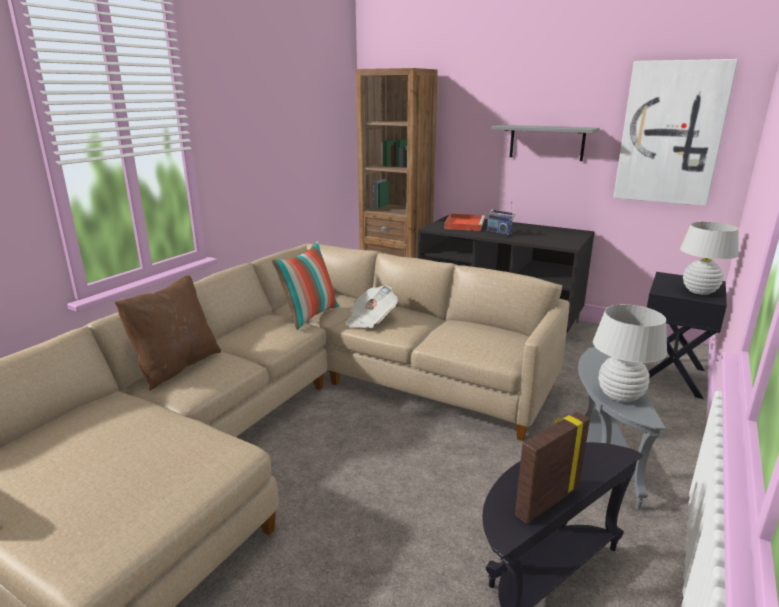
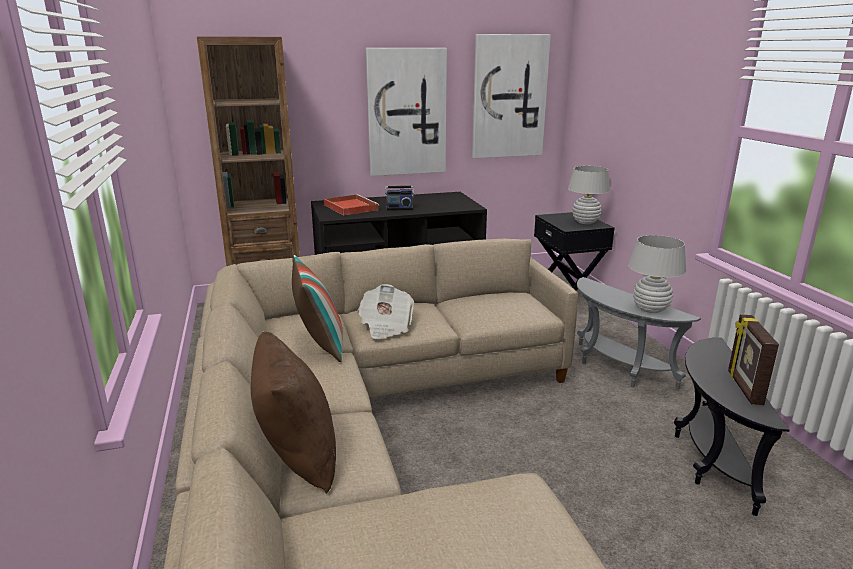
camera: 45 degrees left, 0 degrees up
(546, 142) = (406, 112): grey shelf -> picture

